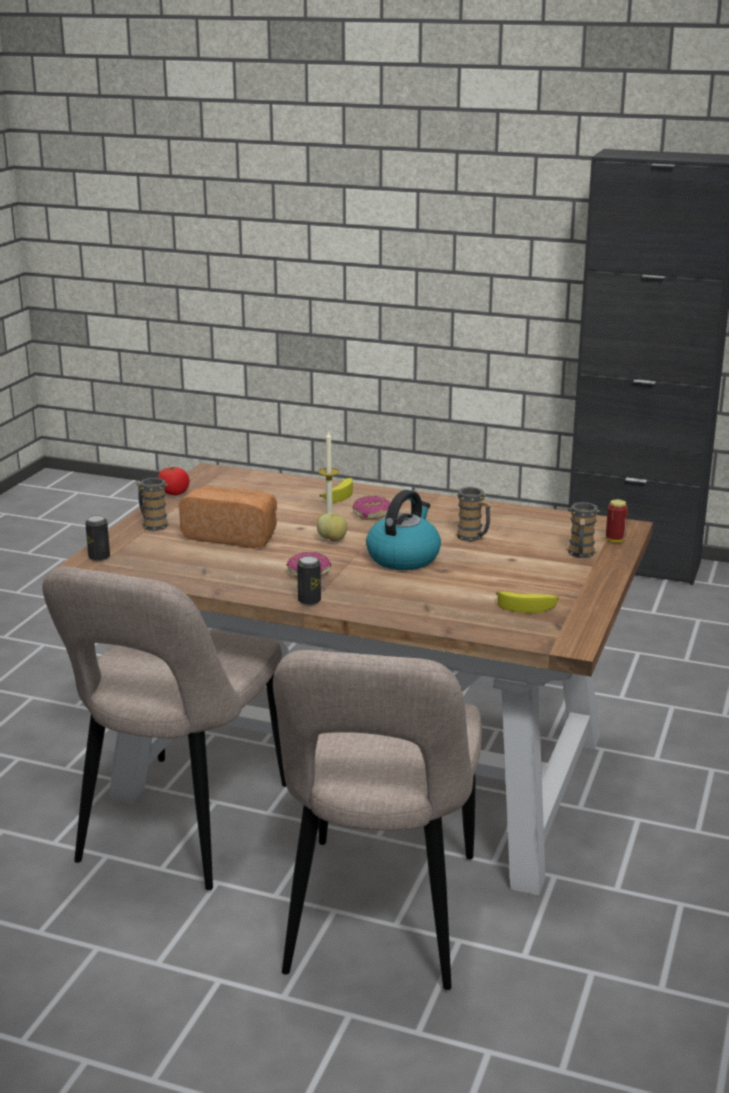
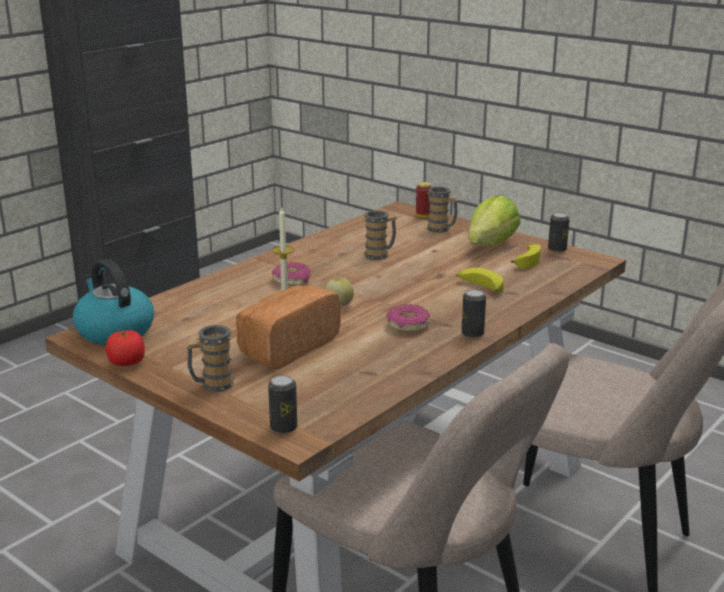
camera: 70 degrees left, 0 degrees up
(338, 494) = (227, 286): banana -> banana (479, 287)
(403, 557) = (402, 284): kettle -> kettle (114, 330)
(557, 583) = (490, 245): none -> lettuce
(582, 619) = (557, 249): none -> can

